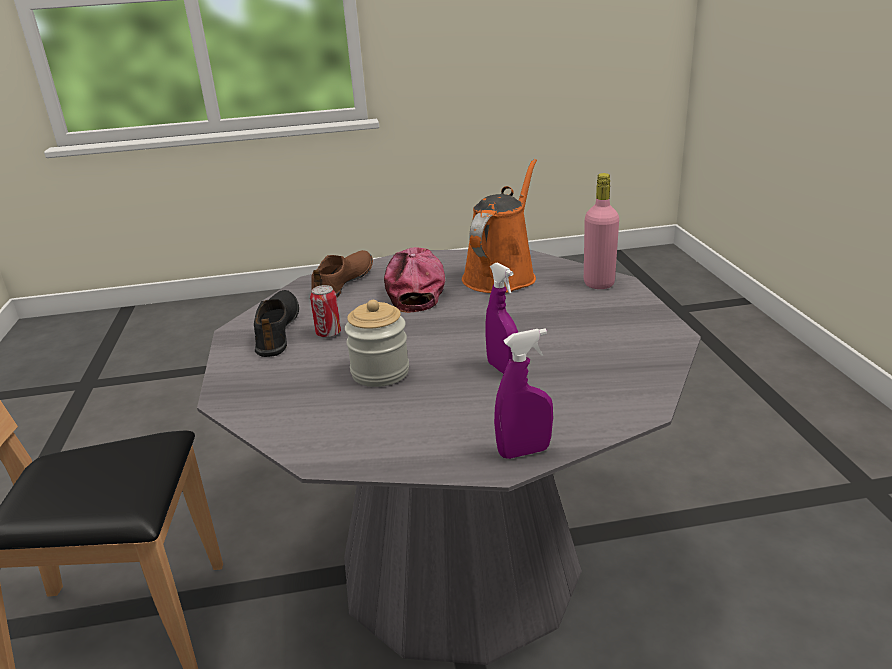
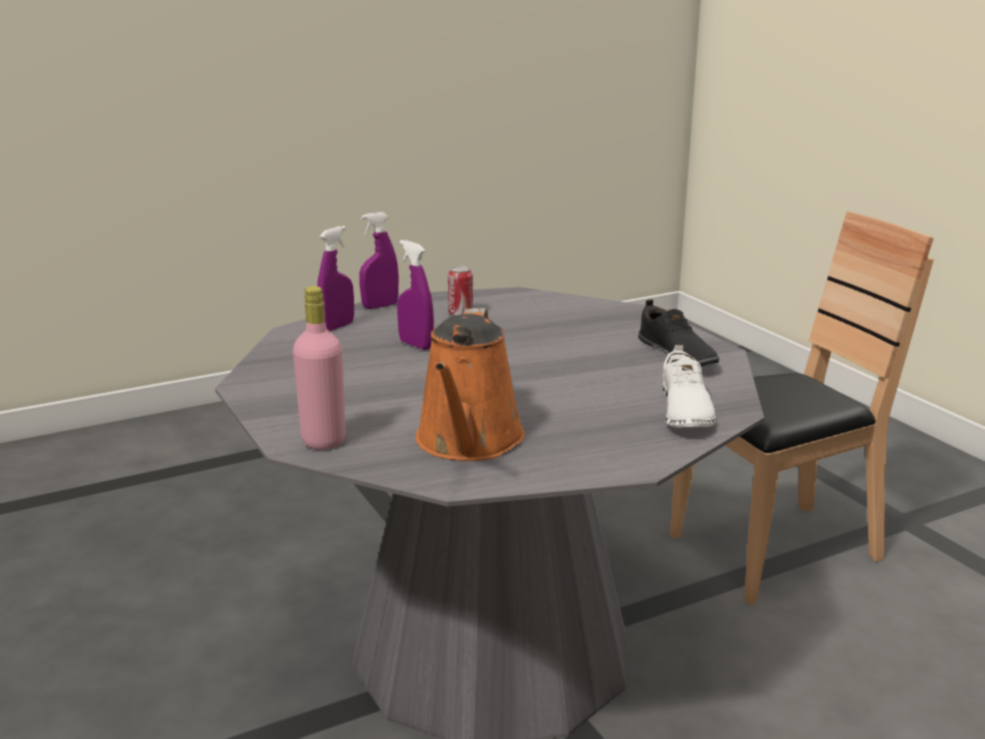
camera: 160 degrees right, 5 degrees down
(328, 334) = (617, 356): can -> can (460, 314)
(343, 283) = (683, 411): brown shoe -> white shoe
(380, 372) = (526, 334): jar -> none
(415, 289) = (575, 411): cap -> none
(586, 411) = (337, 327): none -> purple spray bottle

